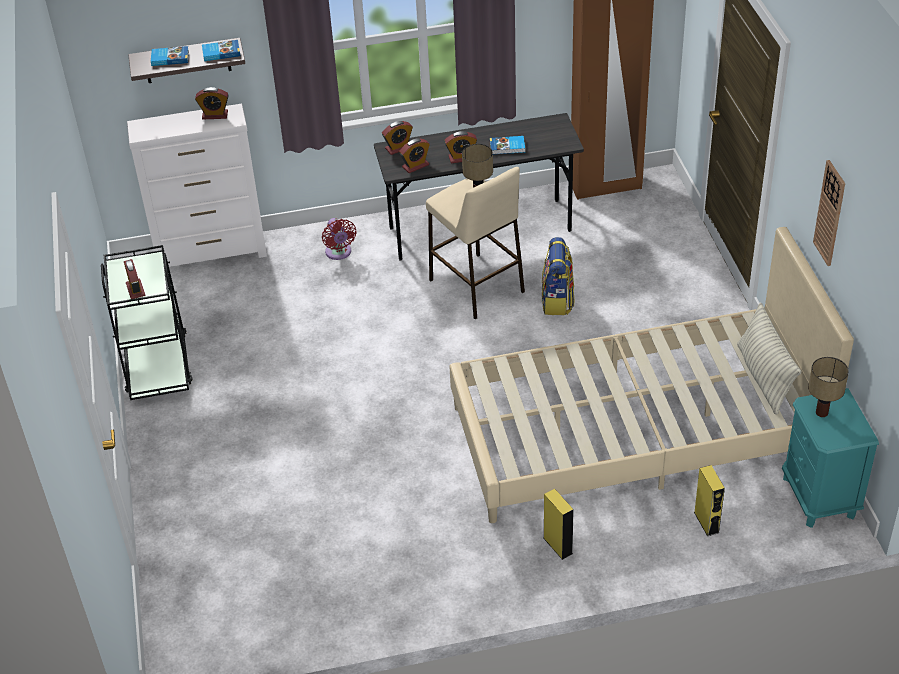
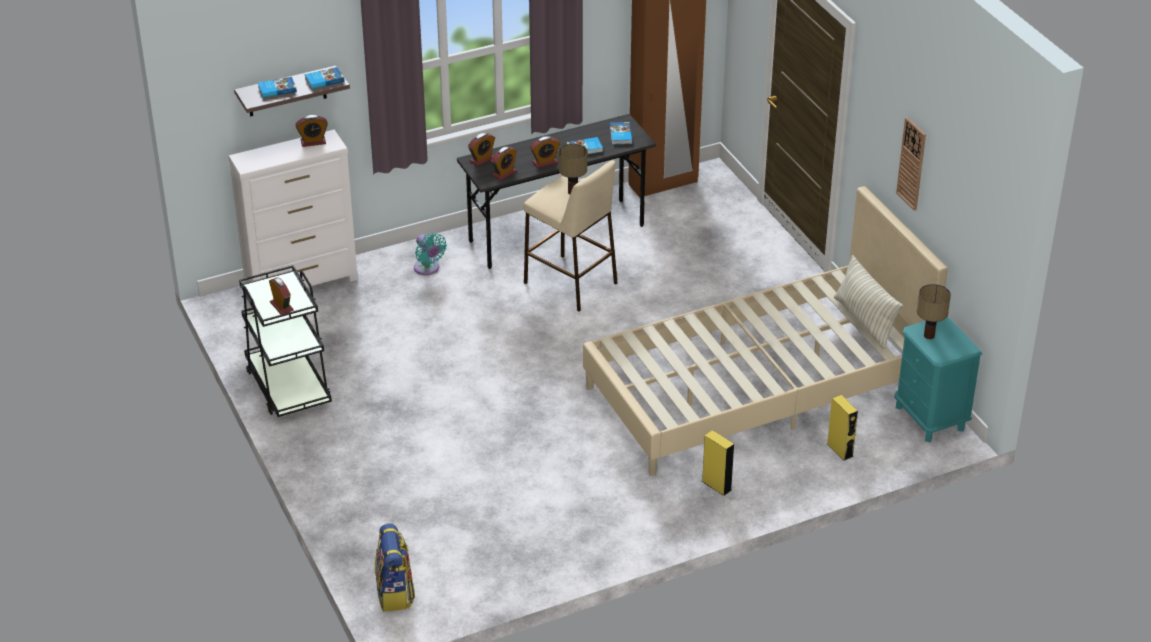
camera: 15 degrees left, 5 degrees down
(339, 253) = (428, 269): red fan -> turquoise fan
(549, 136) = (620, 135): none -> book
(557, 301) = (650, 287): backpack -> backpack (395, 593)

